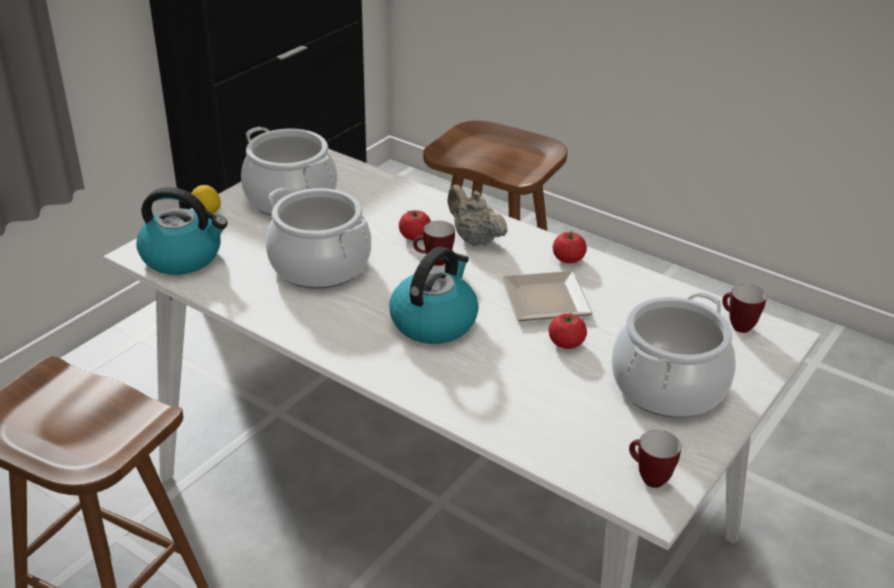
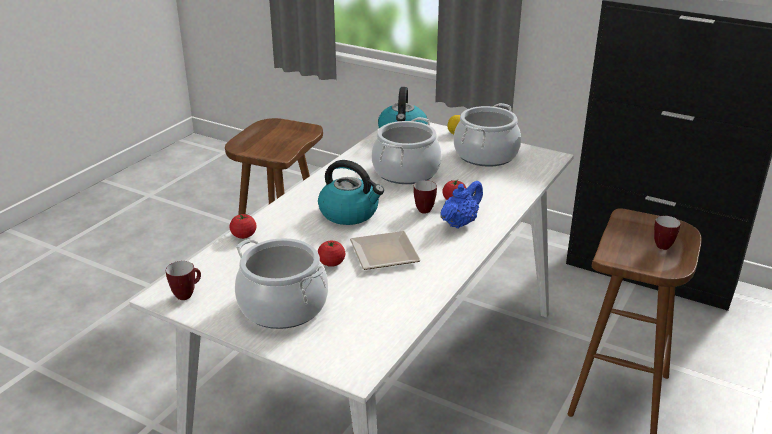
camera: 85 degrees right, 5 degrees down
(474, 239) = (460, 223): beige teapot -> blue teapot
(568, 259) = (445, 263): tomato -> tomato (244, 235)
(736, 325) = (367, 346): mug -> mug (664, 245)

